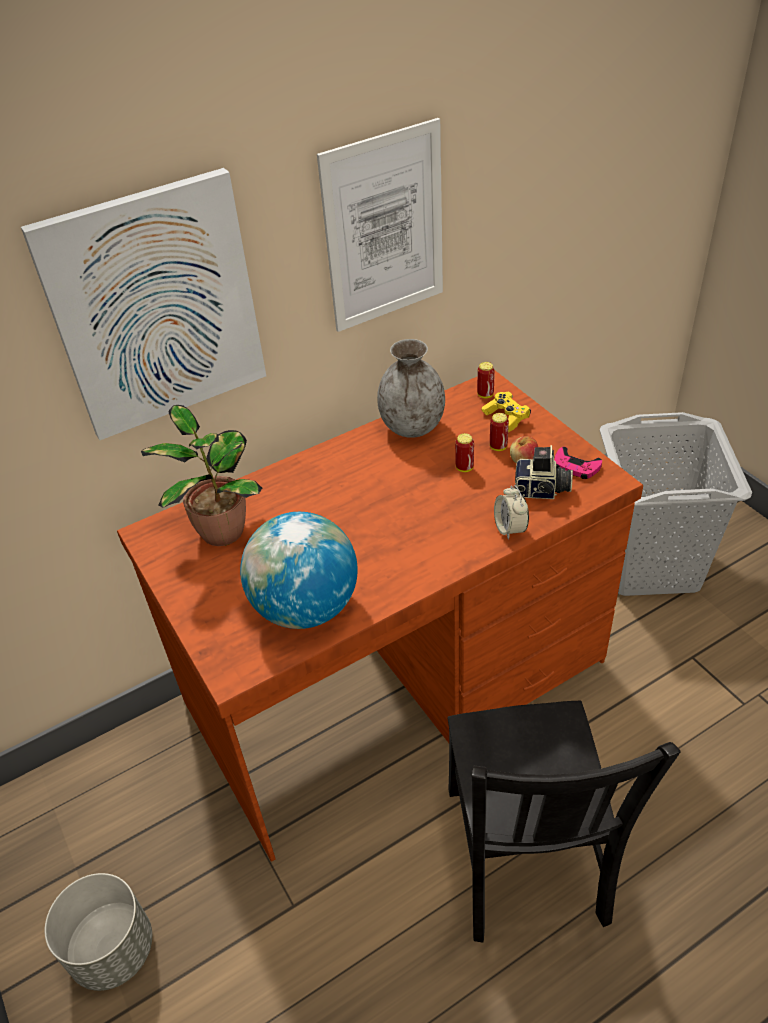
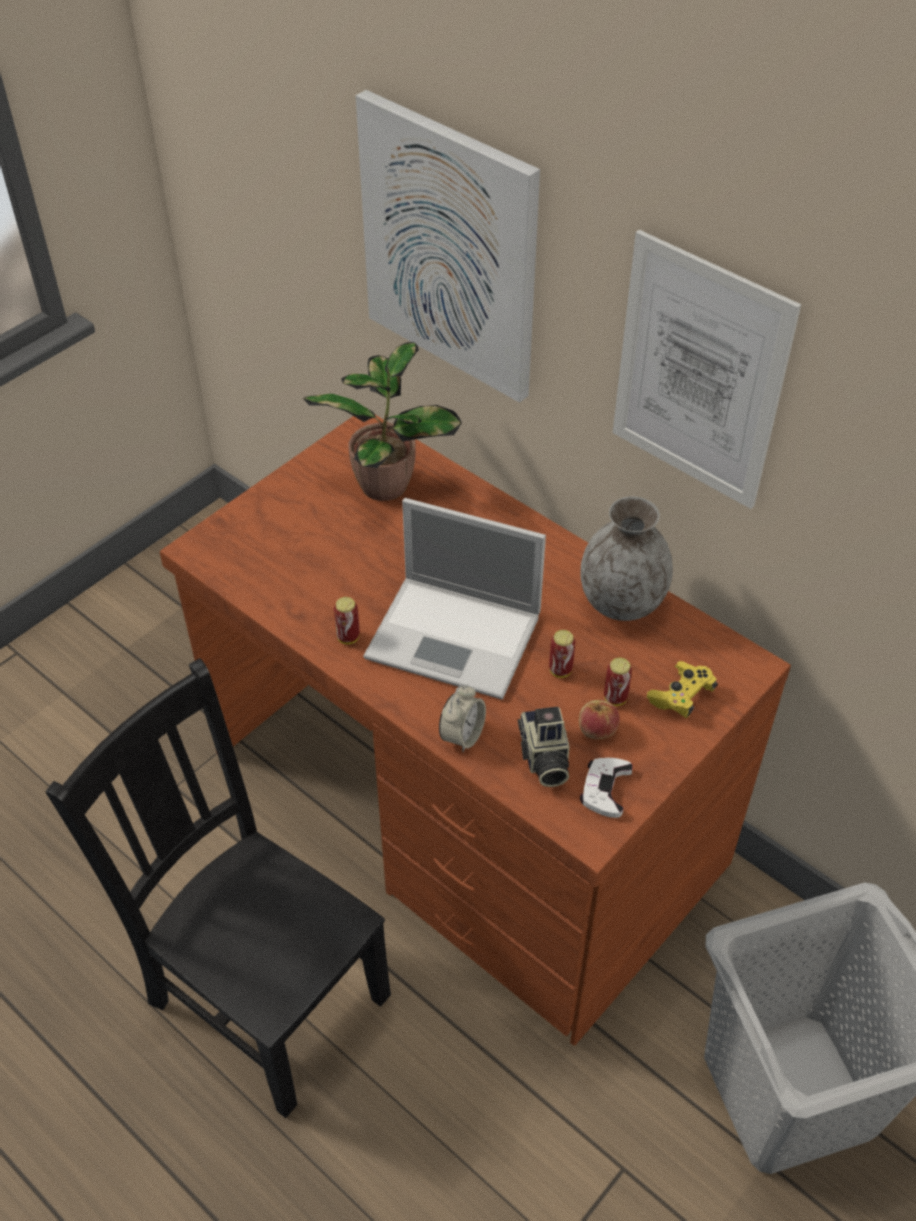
camera: 70 degrees right, 5 degrees up
(112, 949) = (113, 662): grey planter -> none
(306, 608) = (291, 580): globe -> none
(412, 515) = (457, 637): none -> laptop
(485, 395) = (723, 665): can -> can (348, 637)
(510, 528) = (462, 735): alarm clock -> alarm clock turned 150 degrees clockwise
(526, 859) = (263, 993): black chair -> black chair turned 60 degrees clockwise
(575, 467) = (605, 789): pink game controller -> white game controller

